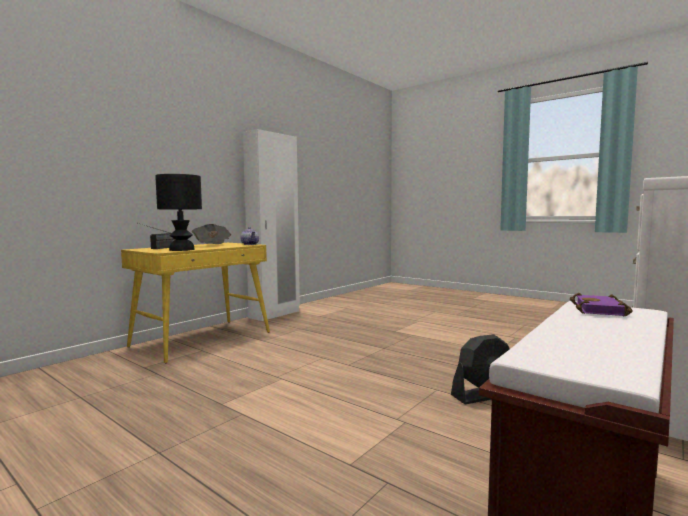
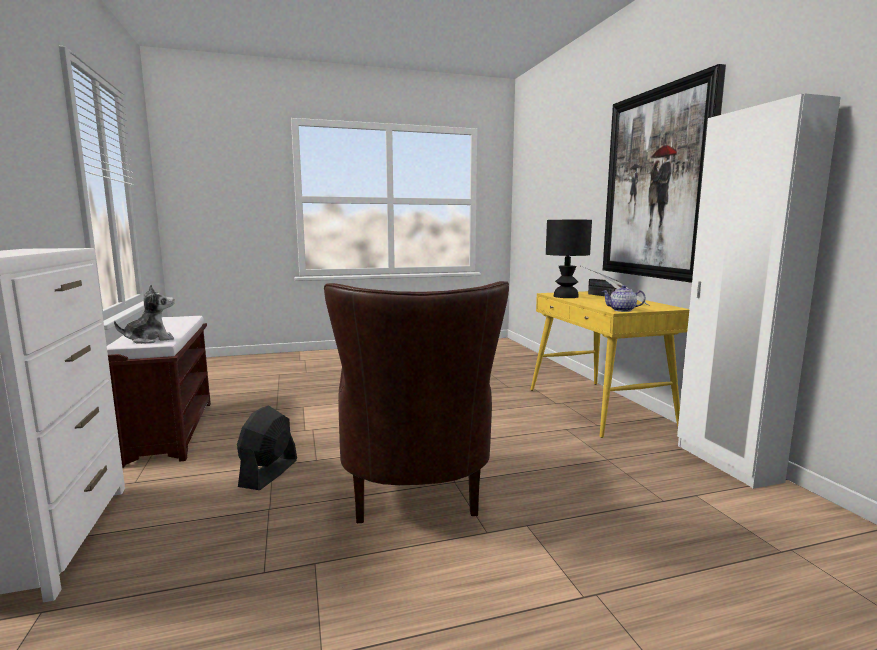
camera: 125 degrees right, 5 degrees up
(177, 154) = (657, 184): none -> picture
(420, 349) = (415, 503): none -> brown armchair
(601, 310) = (150, 340): purple book -> plush toy

